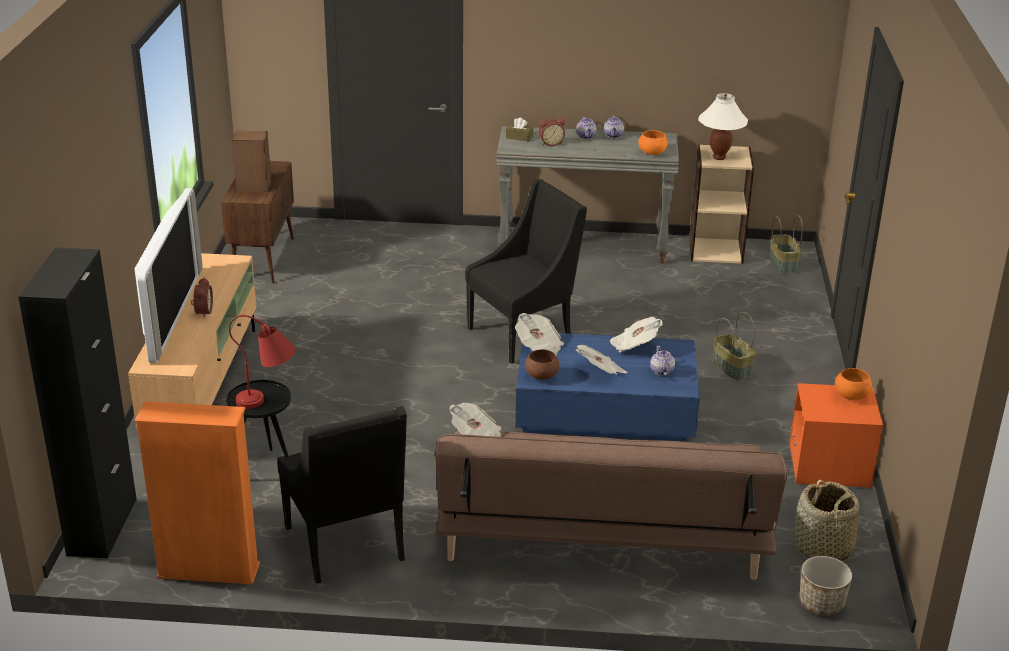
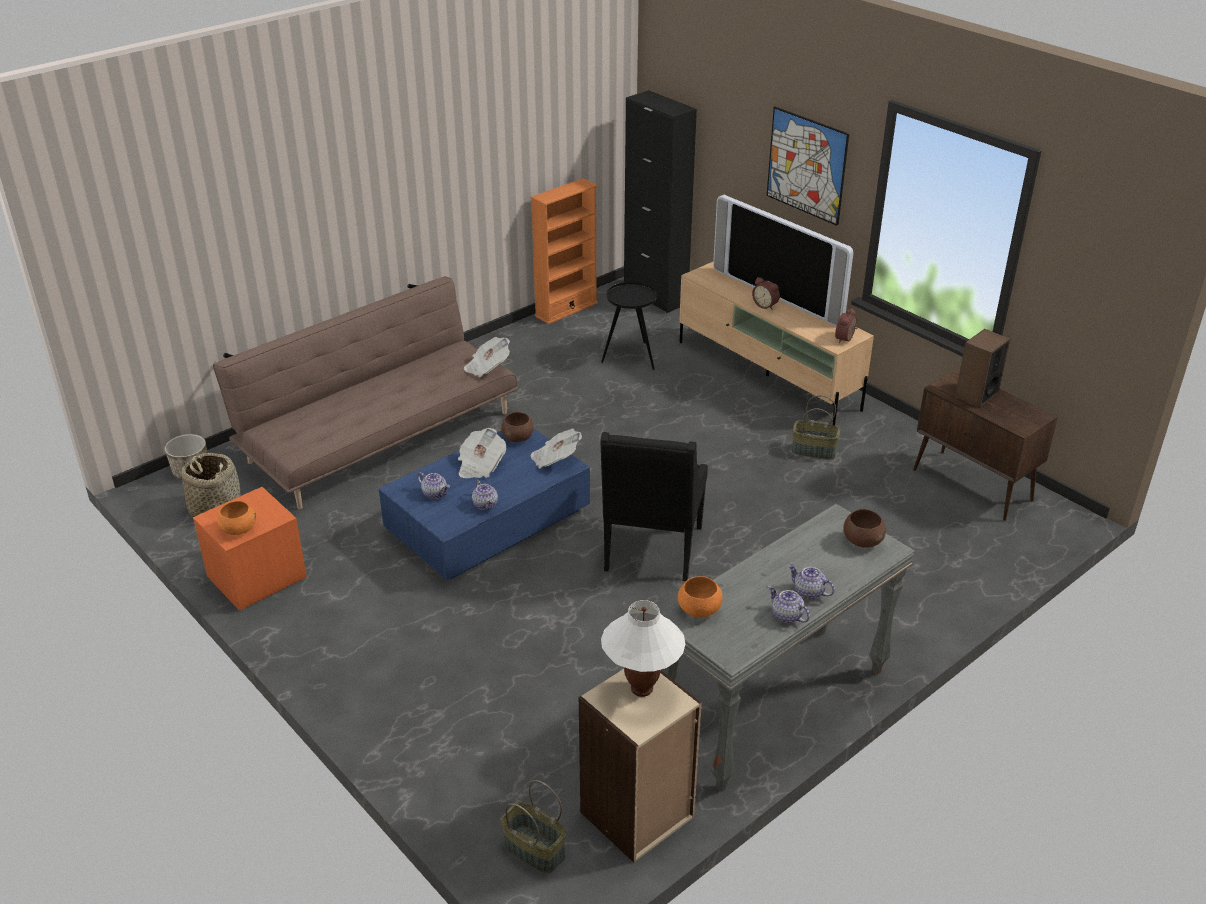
camera: 135 degrees right, 5 degrees up
(115, 182) = (806, 165): none -> picture
(269, 401) = (623, 298): red table lamp -> none
(347, 546) = (518, 353): black armchair -> none
(519, 137) = (862, 541): brown tissue box -> brown bowl
(550, 143) = (818, 553): alarm clock -> alarm clock (846, 339)
(634, 345) = (485, 505): newspaper -> teapot
(732, 368) = (430, 632): basket -> basket (813, 451)

